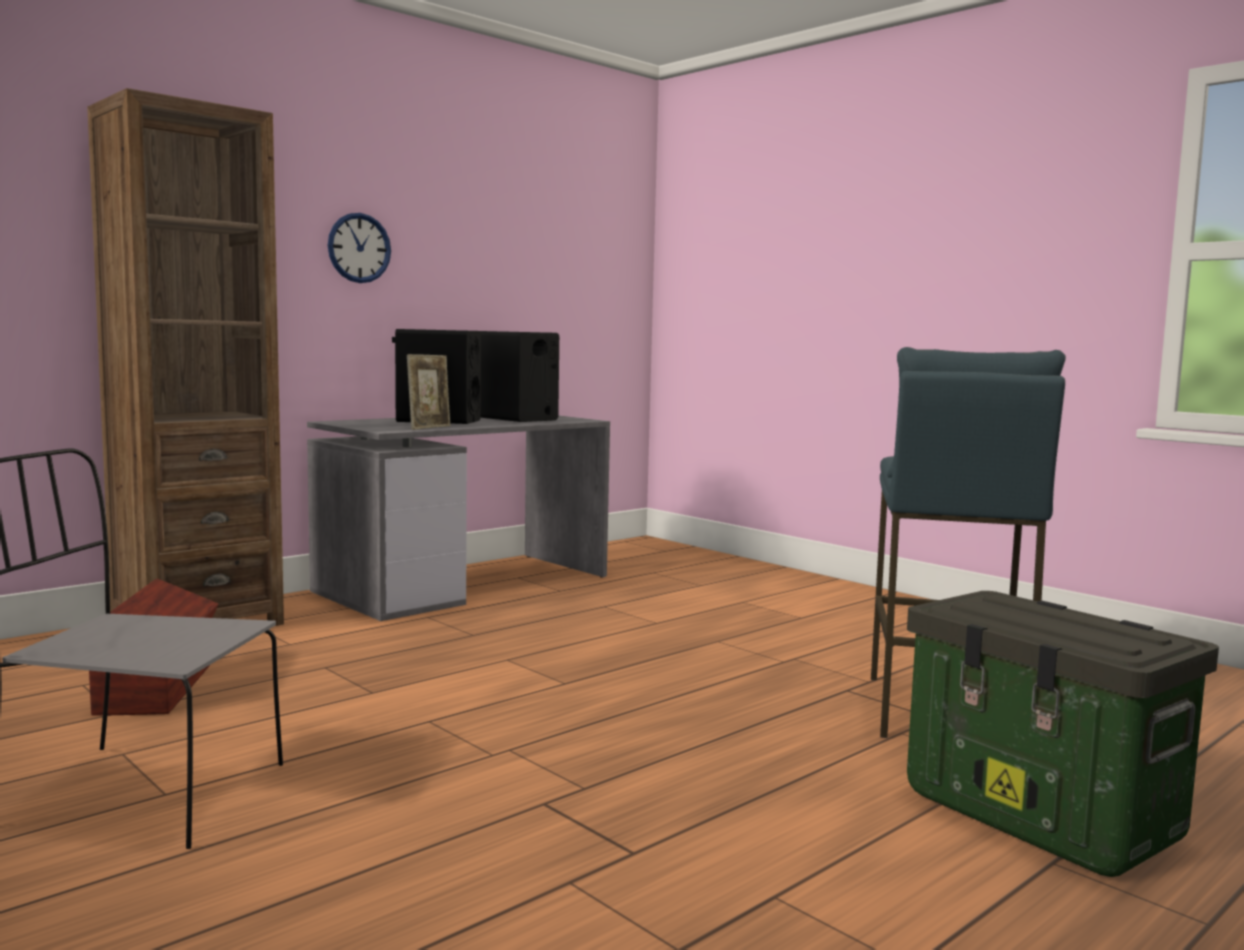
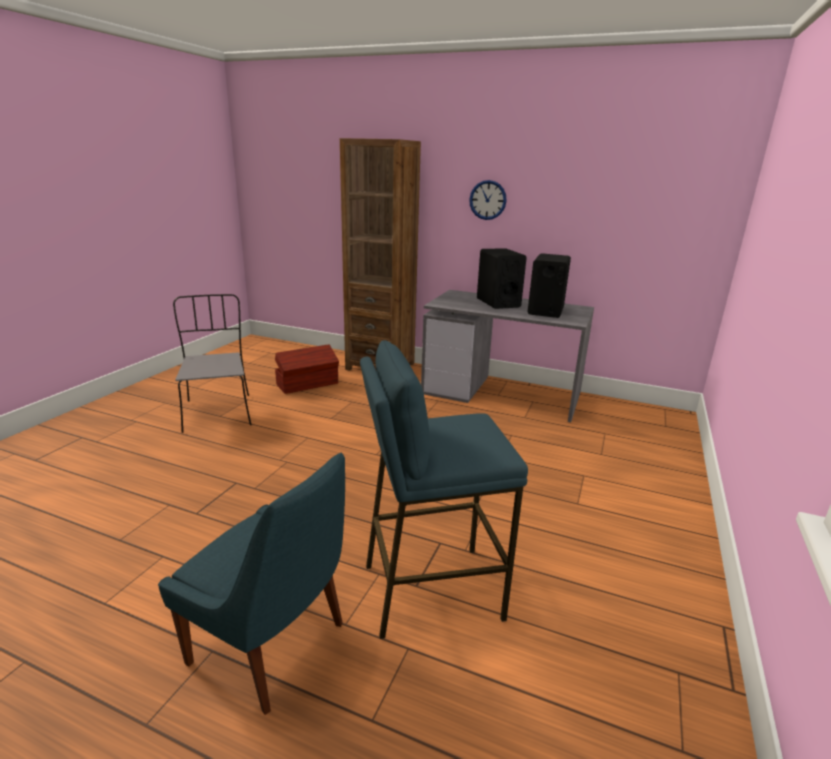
camera: 65 degrees right, 15 degrees up
(429, 428) = (462, 307): picture frame -> none
(1043, 817) = (272, 646): storage box -> blue chair

